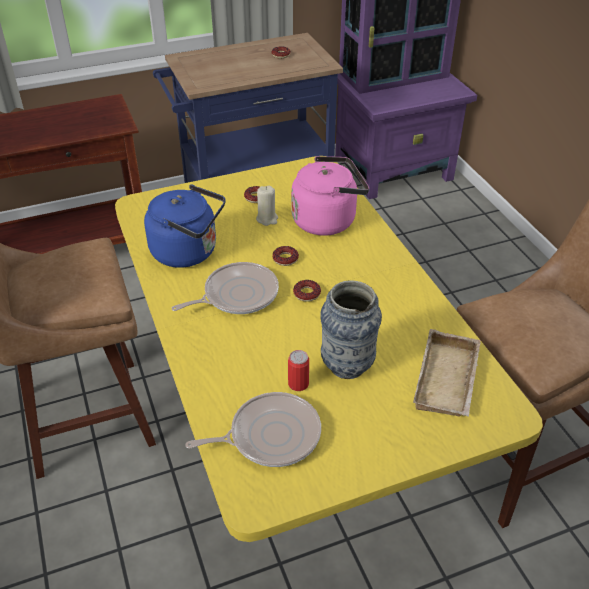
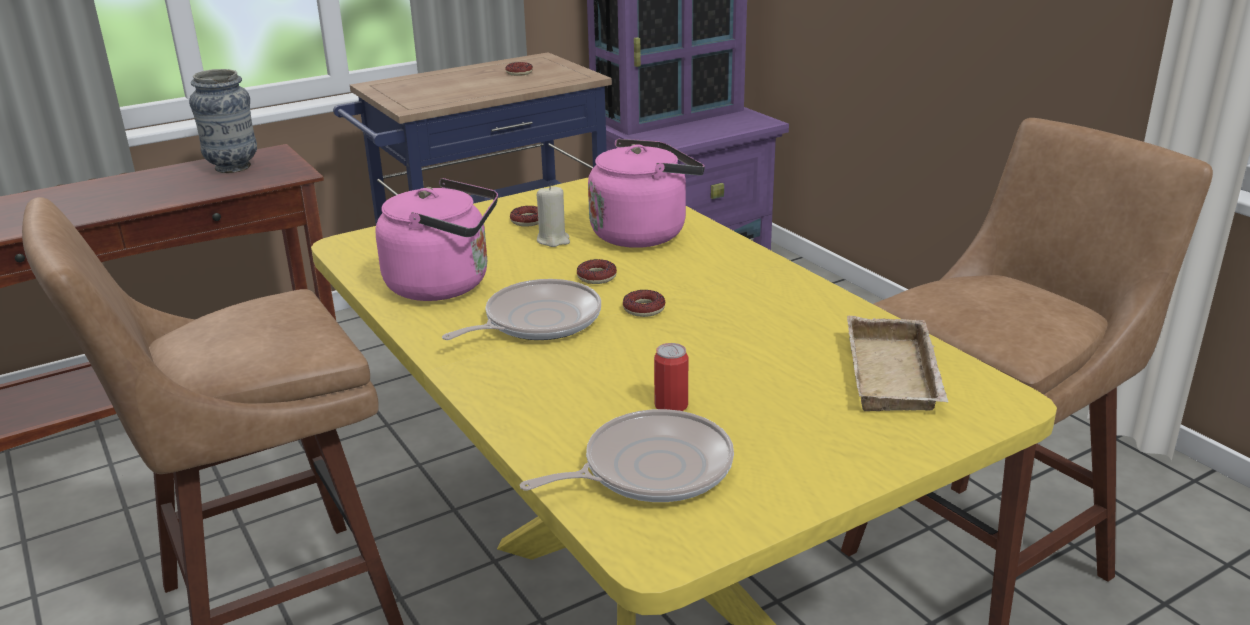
camera: 10 degrees left, 15 degrees down
(189, 252) = (445, 285): blue kettle -> pink kettle
(347, 366) = (738, 378): vase -> vase (233, 167)

